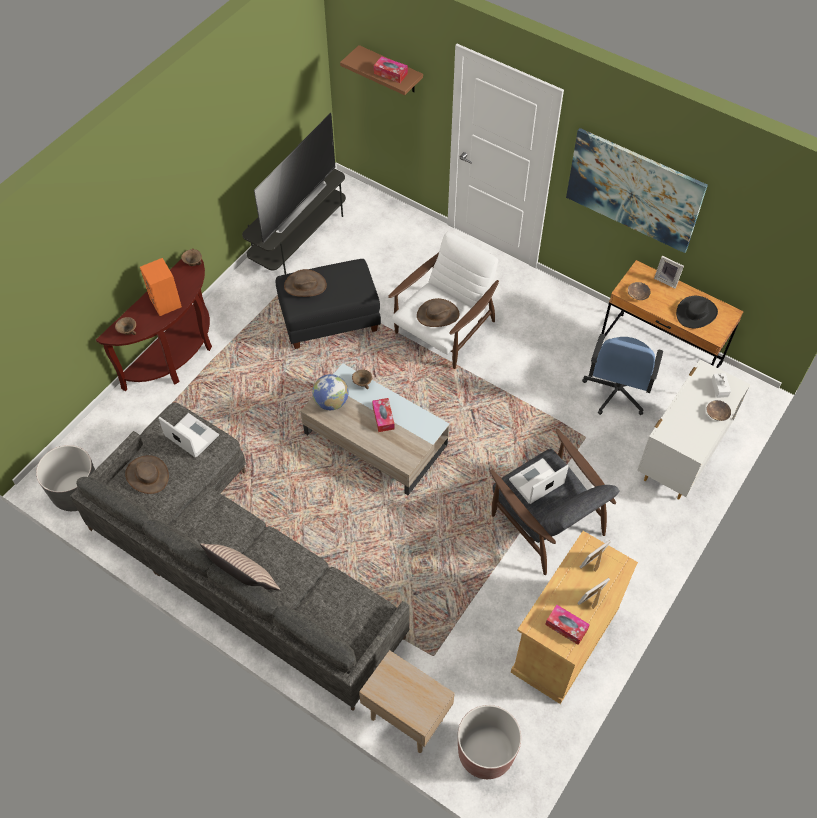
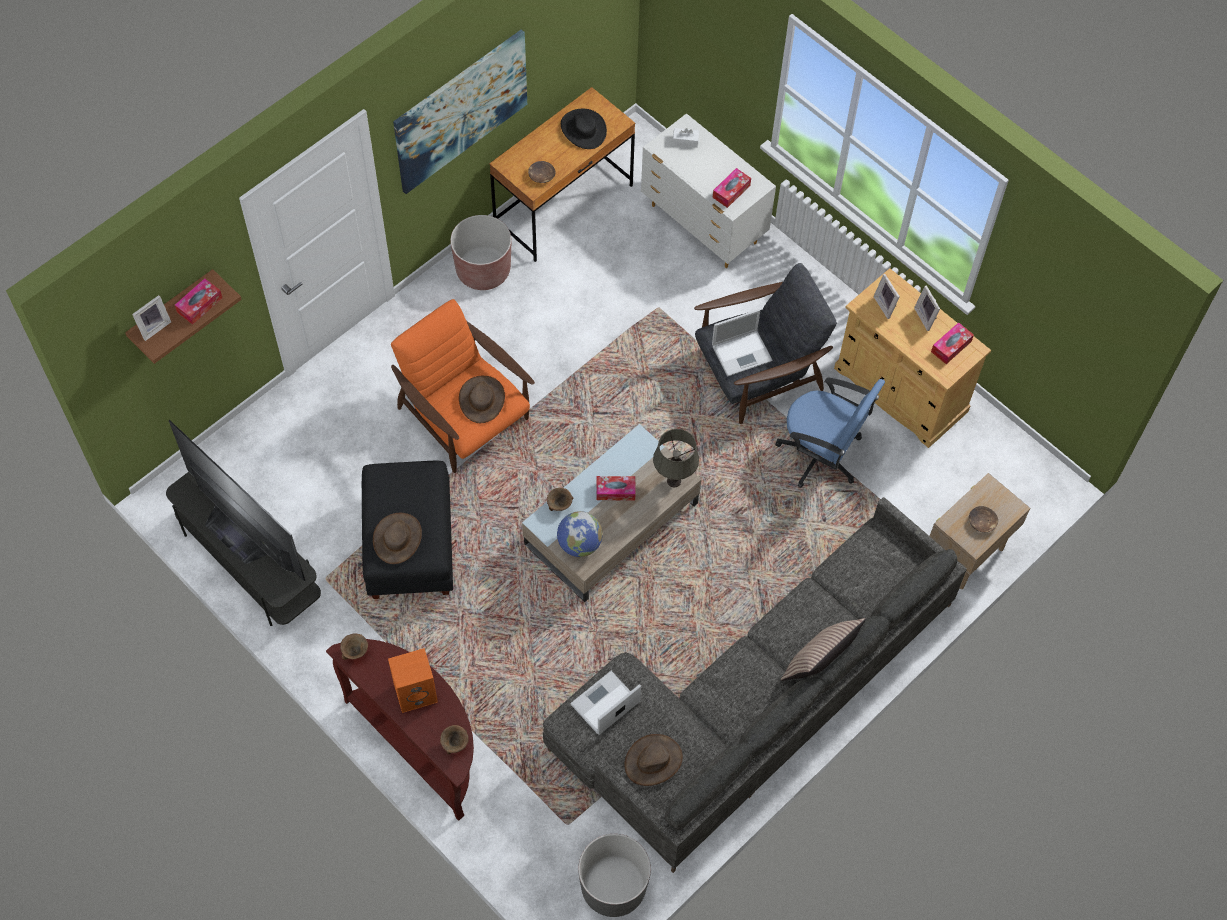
camera: 80 degrees left, 5 degrees up
(402, 456) = (674, 481): none -> grey table lamp
(444, 330) = (464, 417): white armchair -> orange armchair
(485, 752) = (1009, 489): brown planter -> brown planter (483, 270)
(535, 482) = (743, 352): laptop -> laptop turned 90 degrees counterclockwise
(616, 391) = (603, 261): blue office chair -> blue office chair (821, 454)
(666, 280) = (528, 143): picture frame -> picture frame (154, 327)
(680, 430) = (731, 191): none -> tissue box
(717, 413) = (717, 153): brown bowl -> brown bowl (982, 522)

